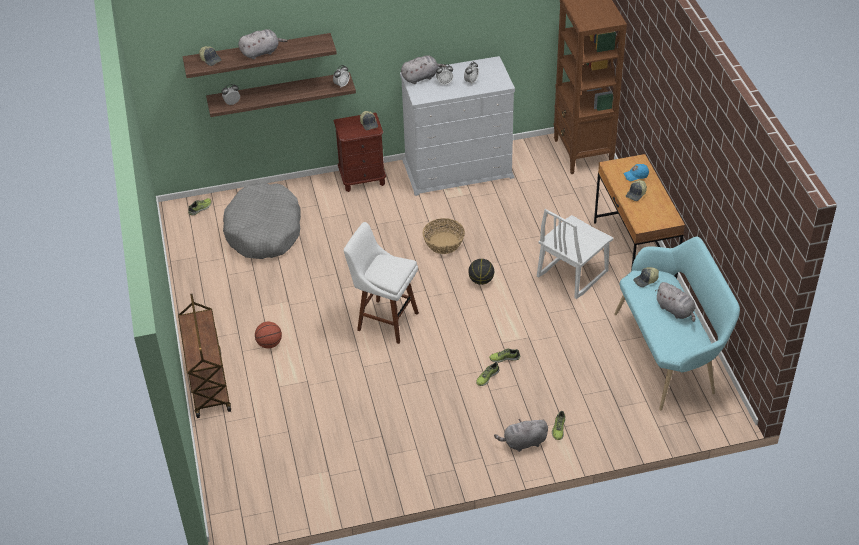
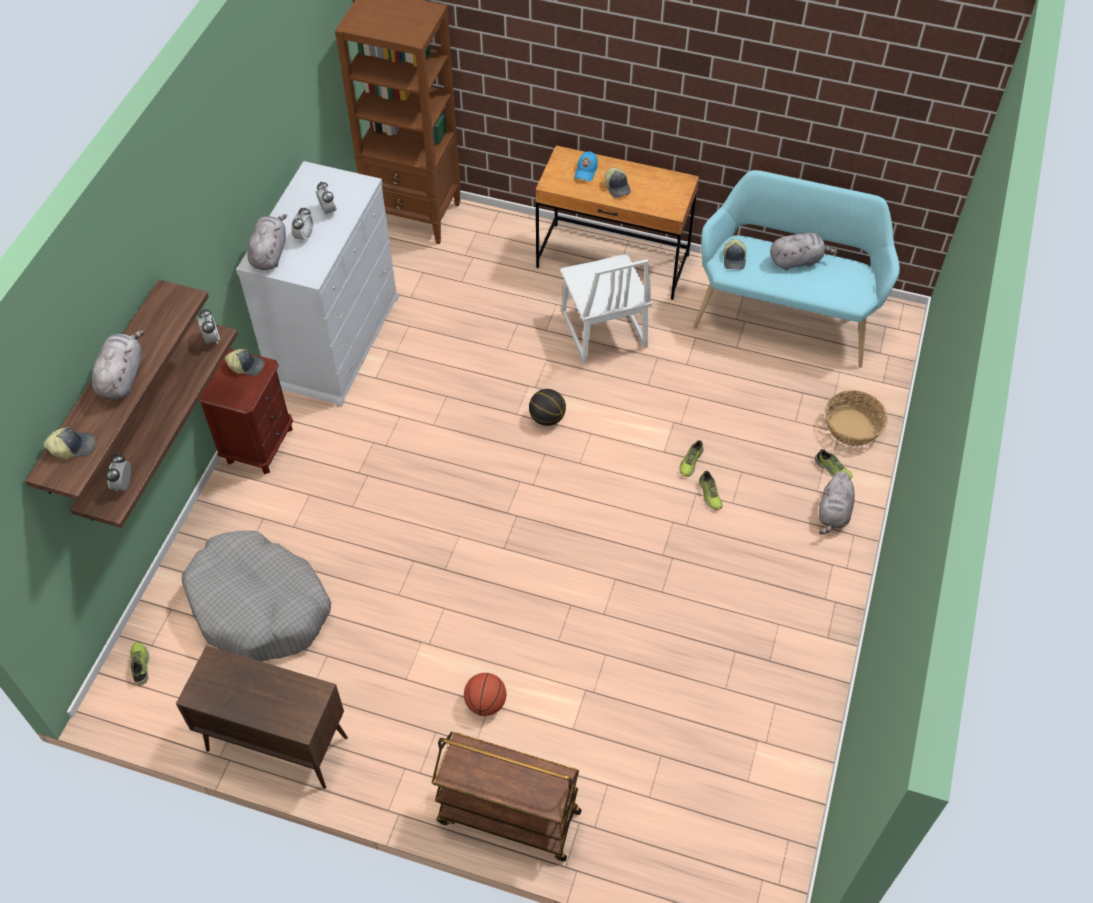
camera: 60 degrees left, 10 degrees up
(190, 277) = (275, 744): none -> brown cabinet
(384, 320) = (540, 550): white stool -> none
(444, 243) = (453, 421): basket -> basket (852, 427)

